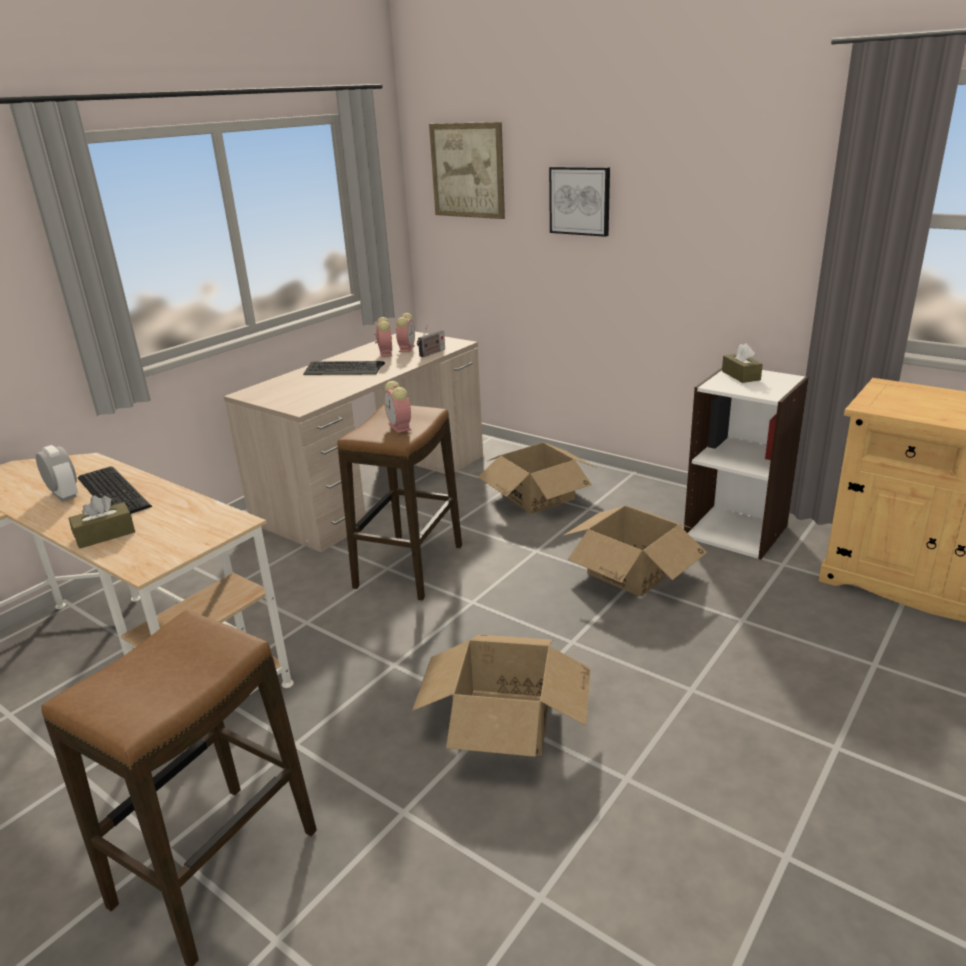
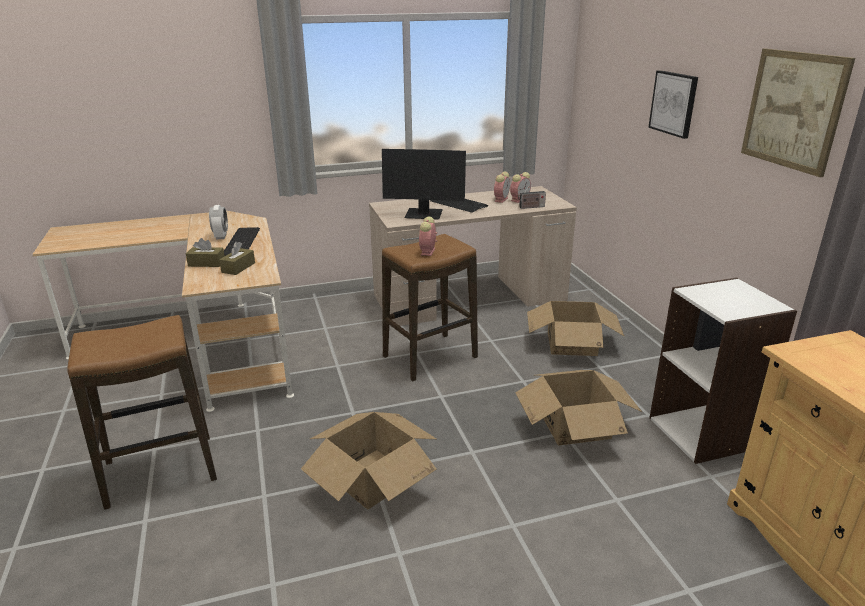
camera: 35 degrees right, 0 degrees up
(322, 391) = (424, 214): none -> monitor
(467, 170) = (609, 65): picture -> picture (793, 110)
(740, 375) = (730, 290): brown tissue box -> brown tissue box (238, 267)

